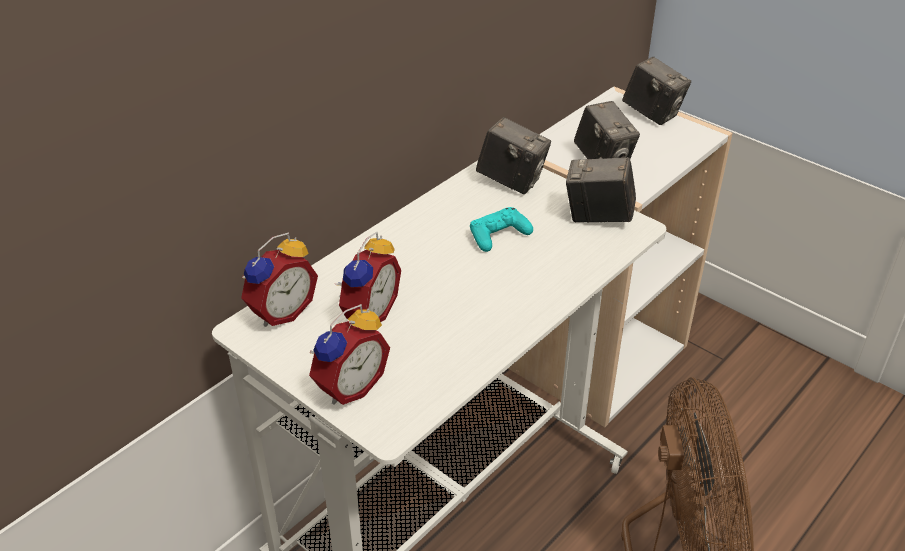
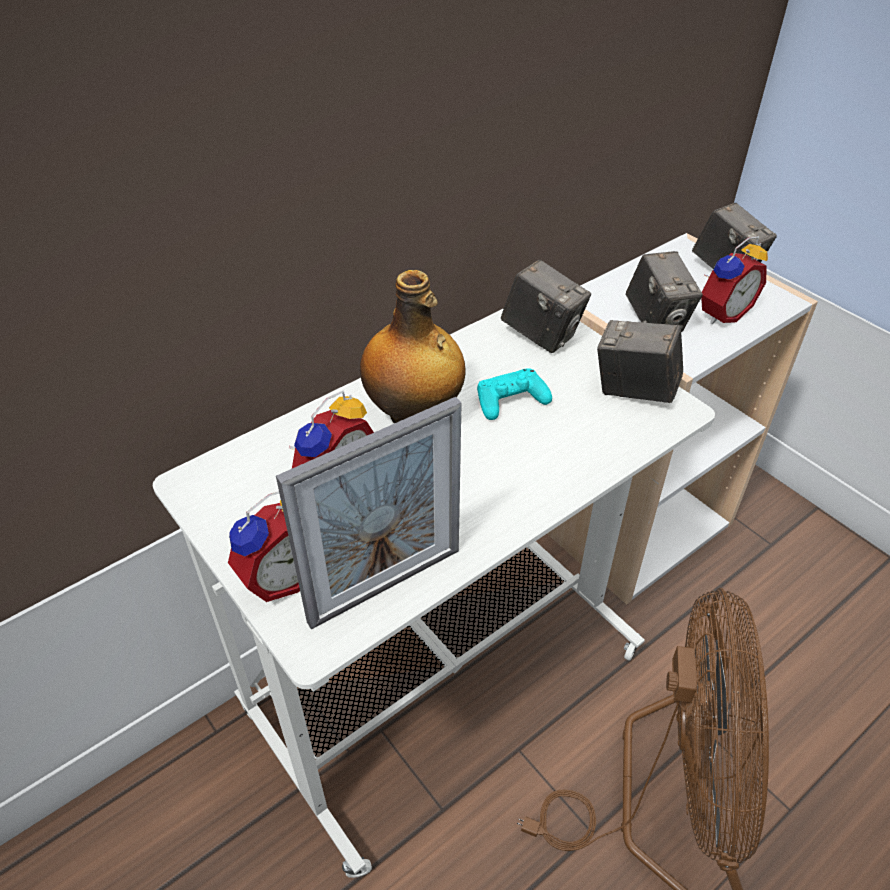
camera: 10 degrees right, 5 degrees up
(280, 311) = (236, 466): alarm clock -> alarm clock (721, 313)
(420, 254) = (414, 414): none -> bottle
(433, 383) = (385, 586): none -> picture frame

